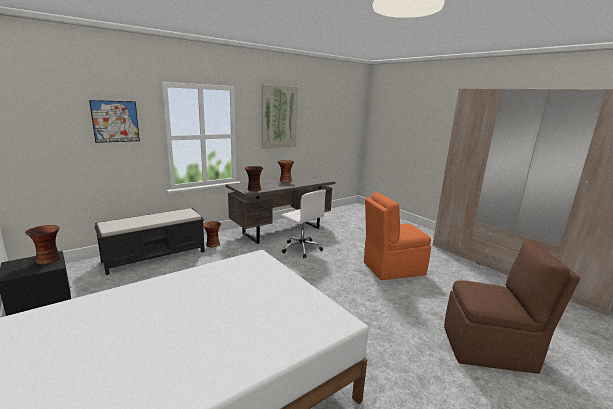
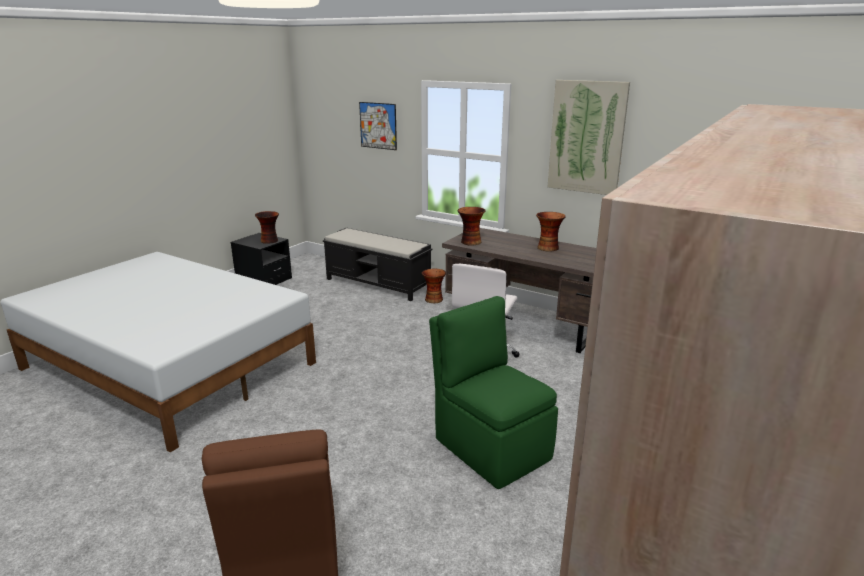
camera: 70 degrees right, 5 degrees up
(392, 268) = (490, 447): orange chair -> green chair

